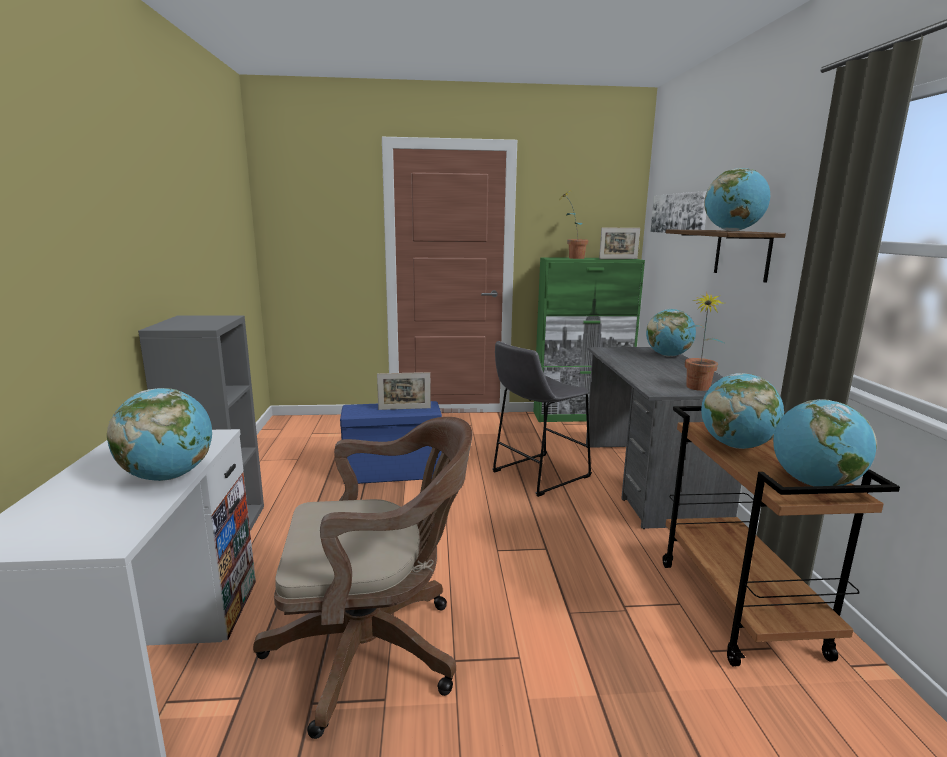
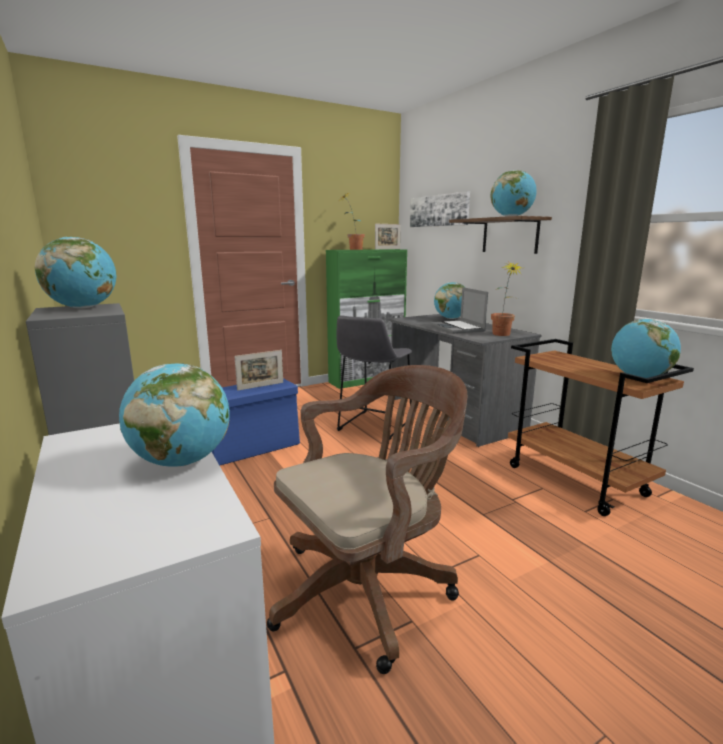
camera: 25 degrees left, 0 degrees up
(653, 371) = (458, 328): none -> laptop
(736, 446) = (569, 365): globe -> globe (83, 308)

